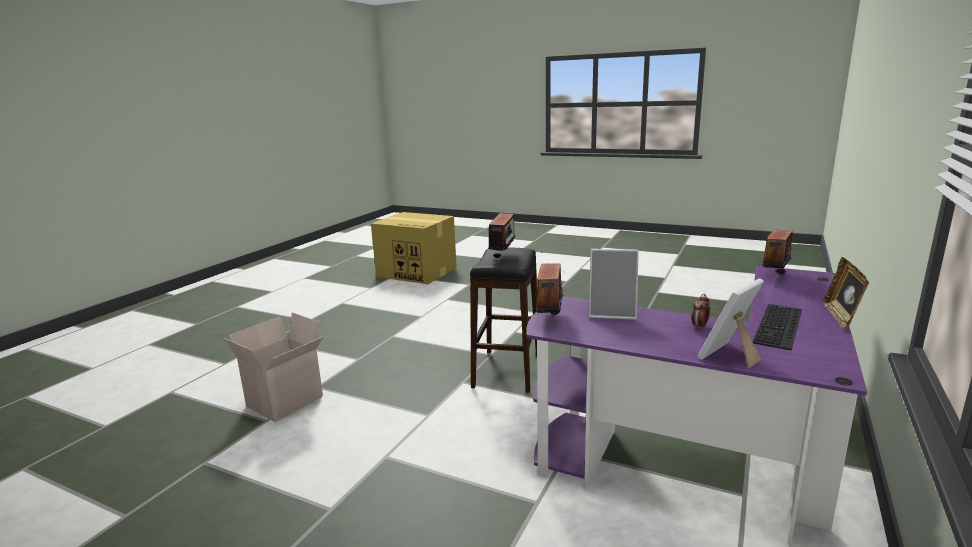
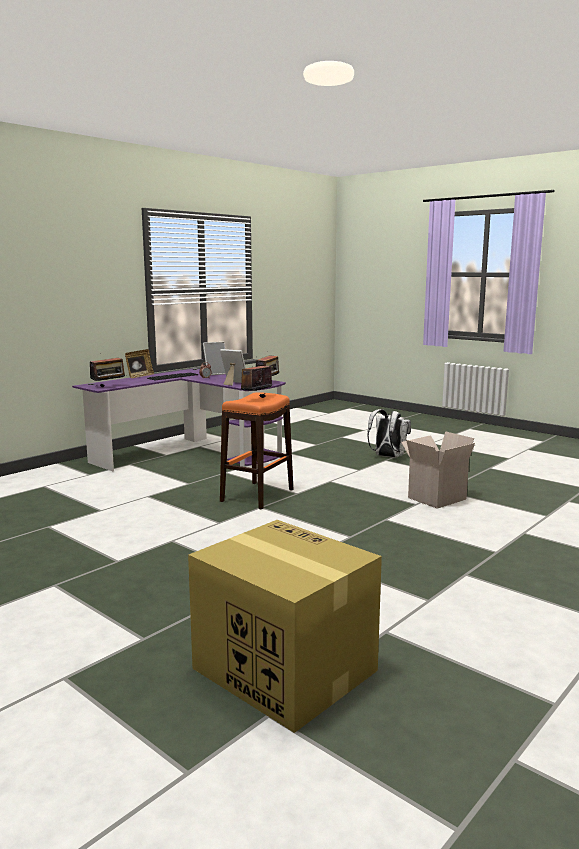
camera: 165 degrees left, 5 degrees down
(322, 527) = (387, 457): none -> white backpack
(507, 370) = (257, 495): black stool -> orange stool

